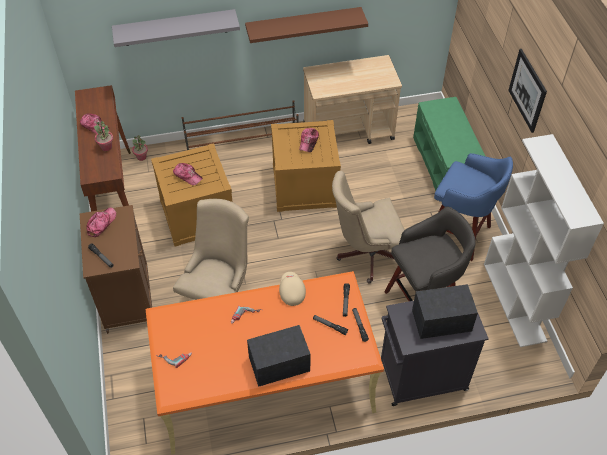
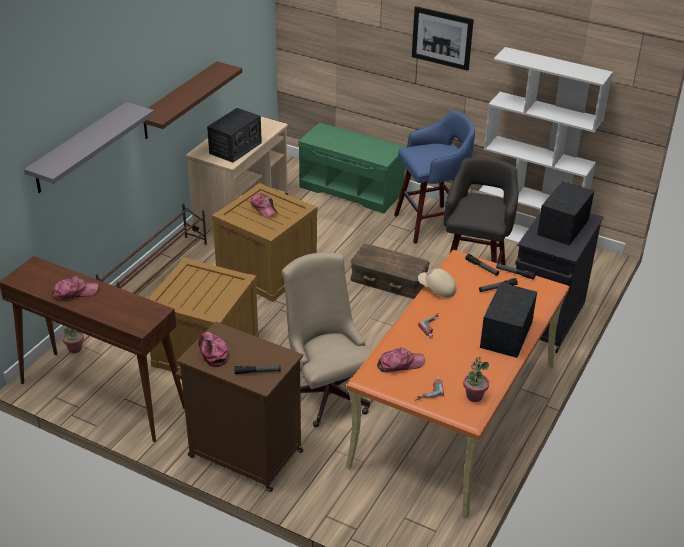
camera: 50 degrees left, 15 degrees down
(106, 147) = (116, 298): potted plant -> potted plant (474, 396)
(187, 176) = (199, 293): cap -> cap (400, 364)
(339, 83) = (235, 148): none -> radio
(366, 255) = (388, 280): beige office chair -> brown storage box

